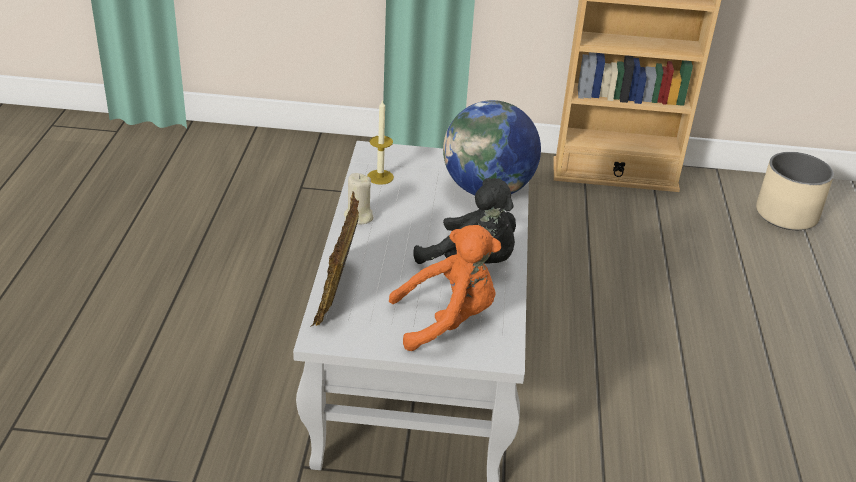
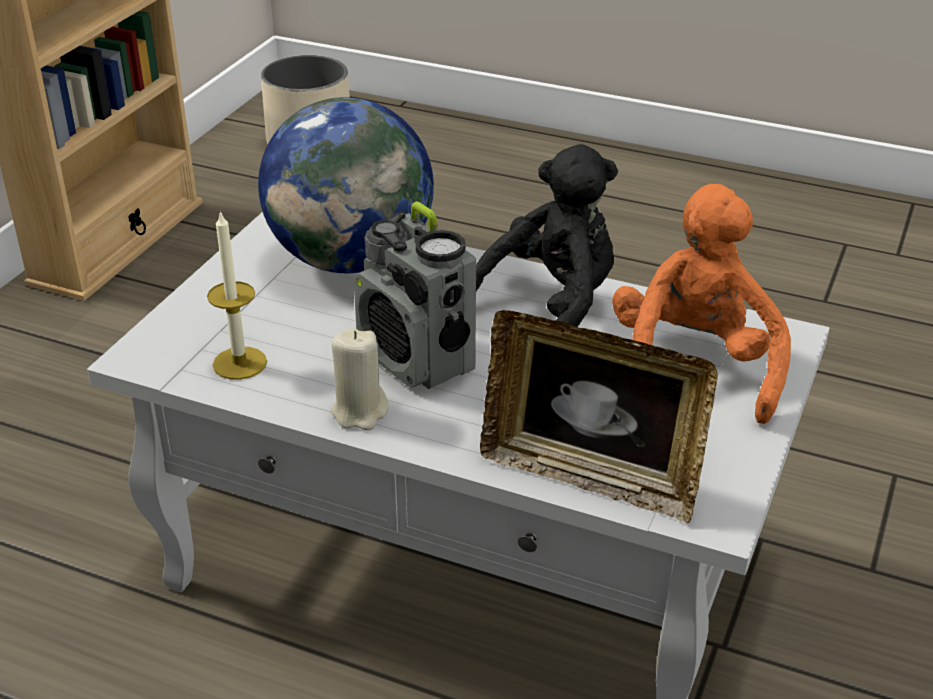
camera: 70 degrees left, 0 degrees up
(408, 226) = (417, 360): none -> radio

